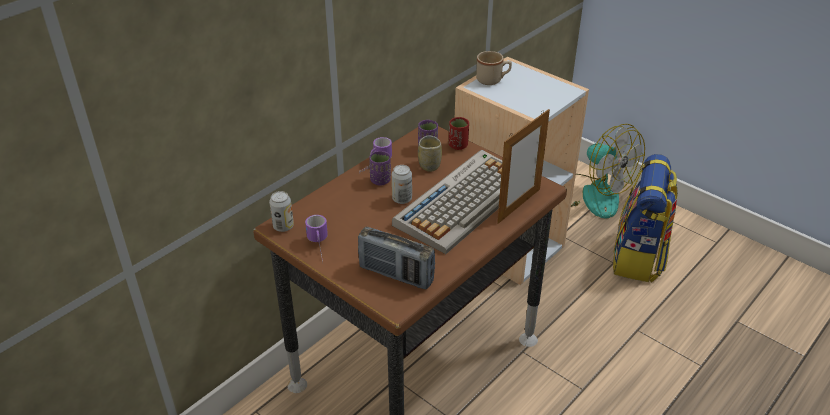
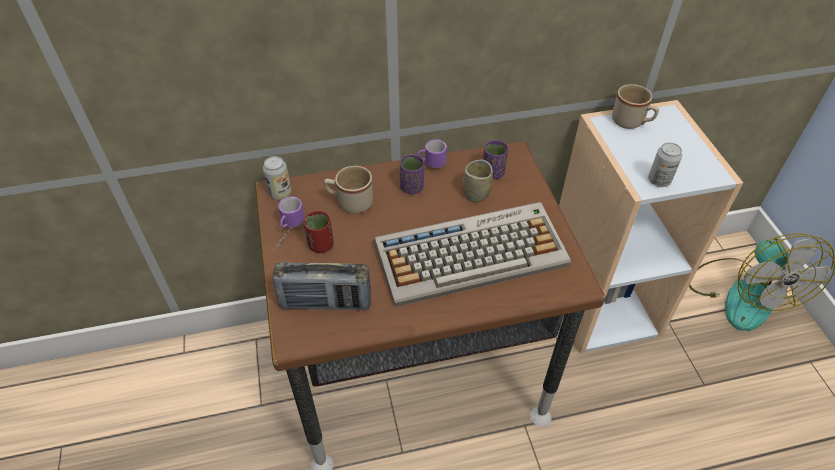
camera: 35 degrees right, 10 degrees up
(345, 209) = (350, 202): none -> beige mug
(396, 275) = (326, 303): radio -> radio turned 60 degrees counterclockwise
(402, 199) = (412, 219): can -> can (659, 181)
(458, 145) = (528, 184): red cup -> red cup (321, 245)
(519, 205) = (526, 290): picture frame -> none
(638, 258) = (740, 395): backpack -> none

